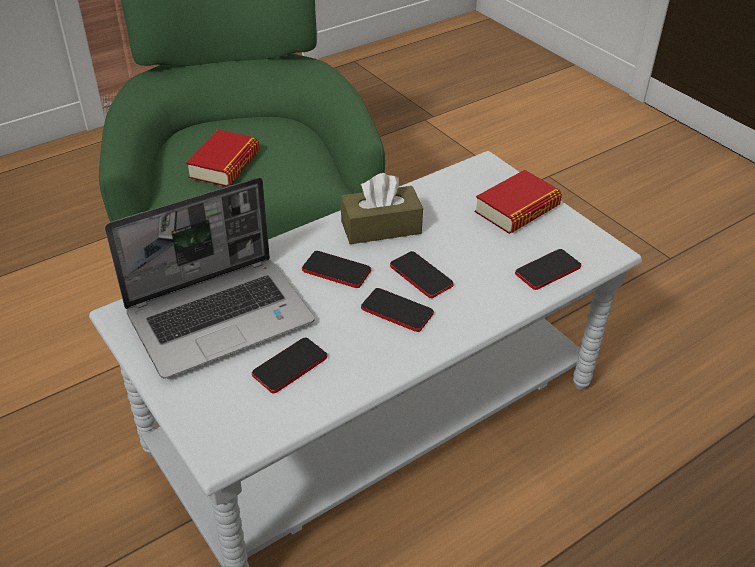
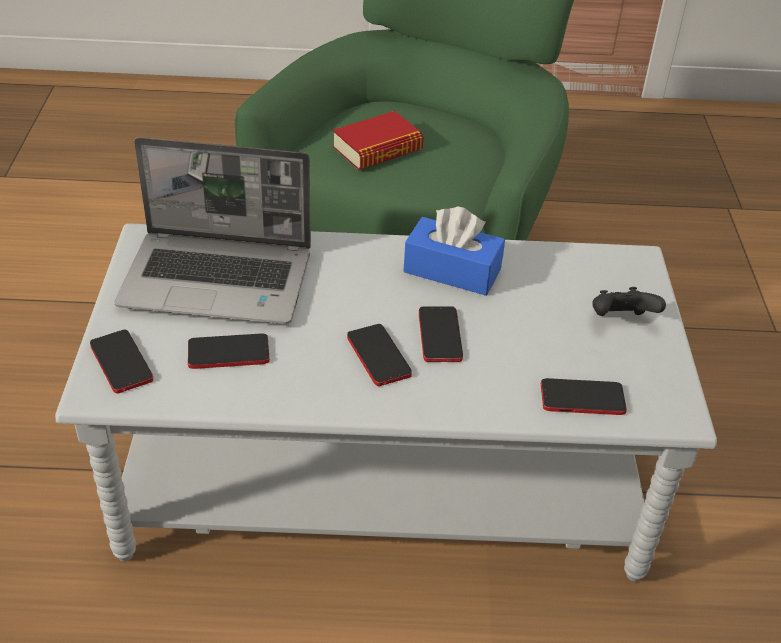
camera: 35 degrees right, 0 degrees up
(336, 270) = (363, 290): phone -> phone (121, 362)
(381, 227) = (452, 270): brown tissue box -> blue tissue box
(517, 209) = (620, 320): book -> black game controller

